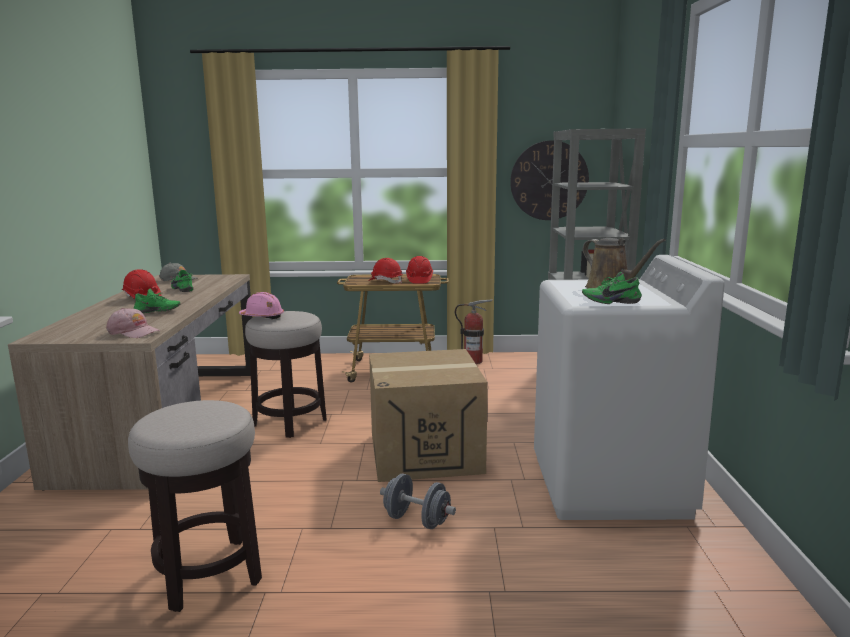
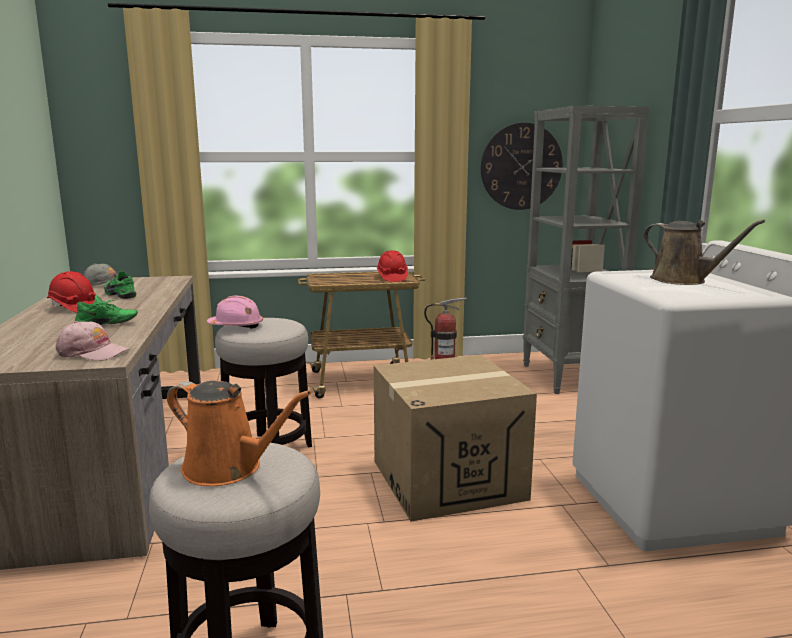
camera: 10 degrees left, 0 degrees up
(185, 416) = (228, 468): none -> orange watering can
(385, 281) = (355, 280): red hard hat -> none
(417, 520) = (483, 568): grey dumbbell -> none
(610, 302) = (705, 294): green shoe -> none

